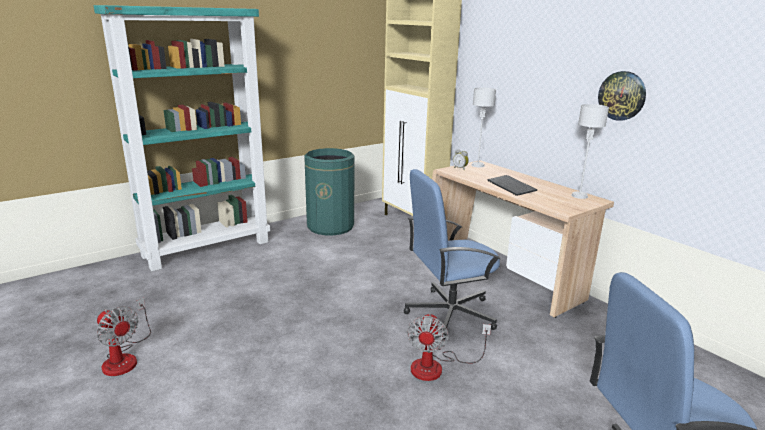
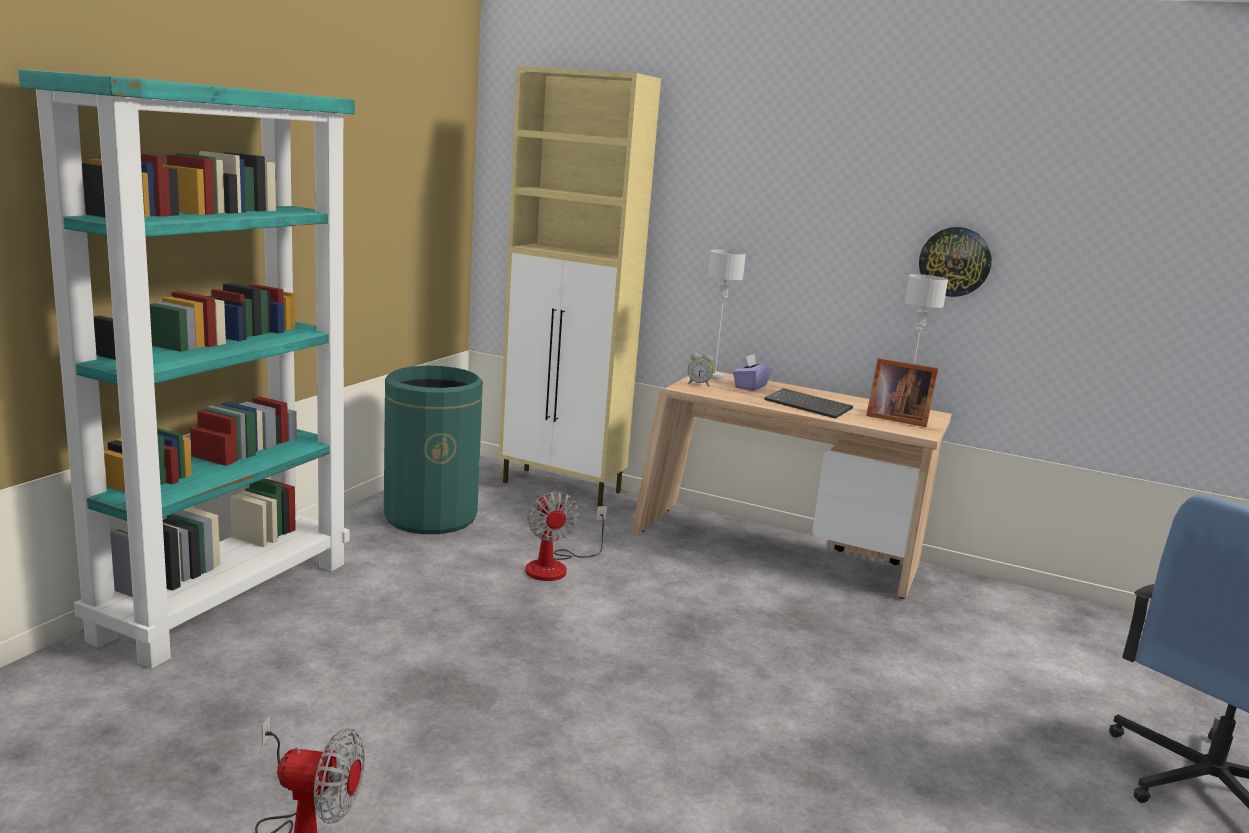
camera: 30 degrees left, 5 degrees down
(437, 367) = (839, 707): fan -> fan (556, 566)
(449, 313) = (771, 624): blue office chair -> none
(492, 172) = (750, 386): none -> purple tissue box
(561, 200) = (895, 418): none -> picture frame

